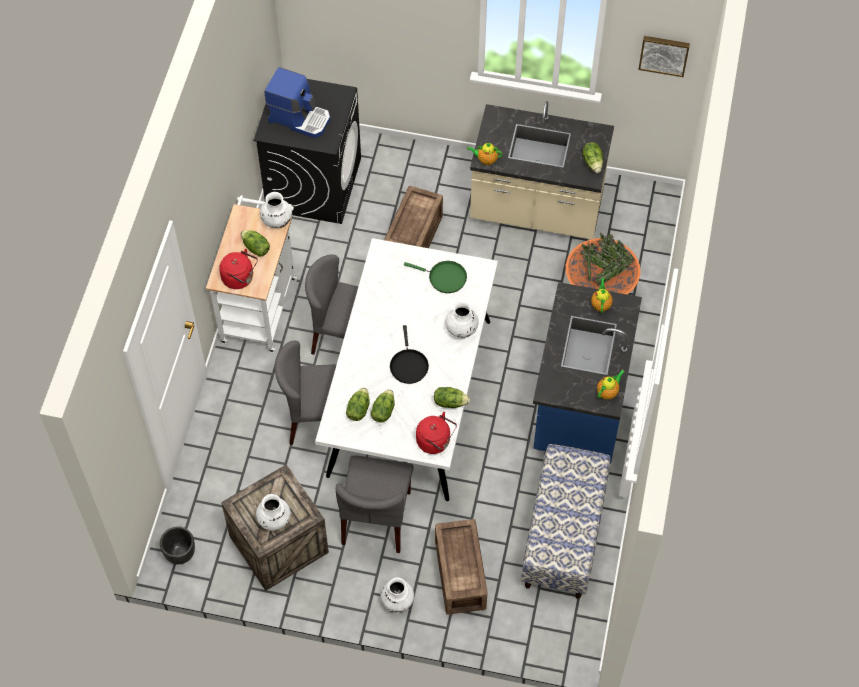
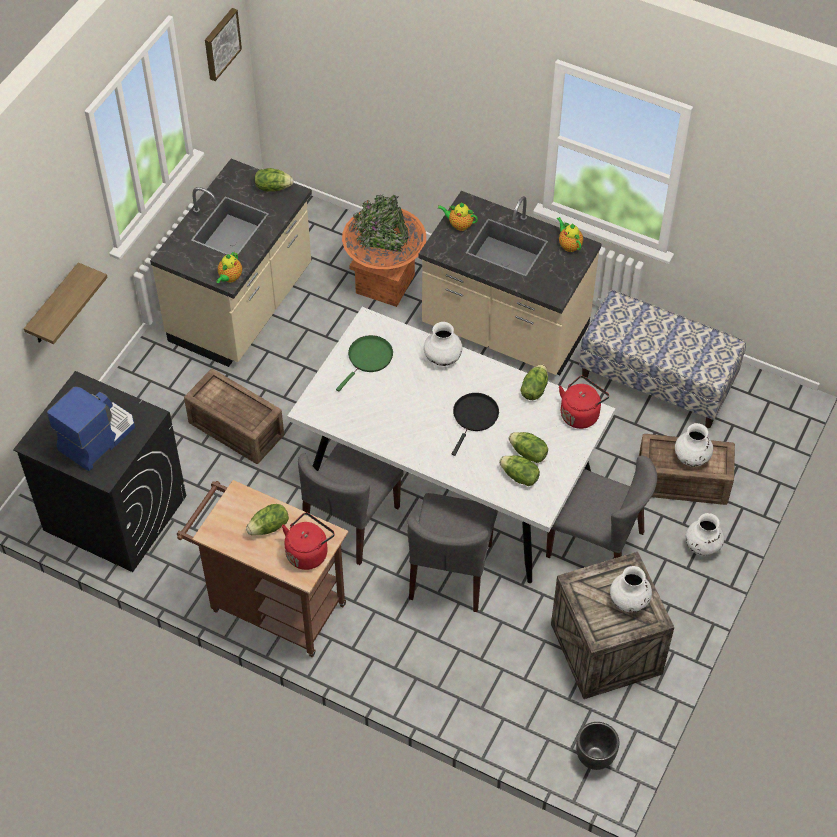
camera: 75 degrees left, 5 degrees down
(260, 304) = (271, 605): white cart -> brown cart
(276, 221) = (237, 497): white vase -> white vase (691, 458)
(395, 50) = (54, 307): none -> shelf
(408, 365) = (474, 417): black frying pan -> black frying pan turned 75 degrees counterclockwise
(579, 404) = (504, 329): blue counter -> beige counter

